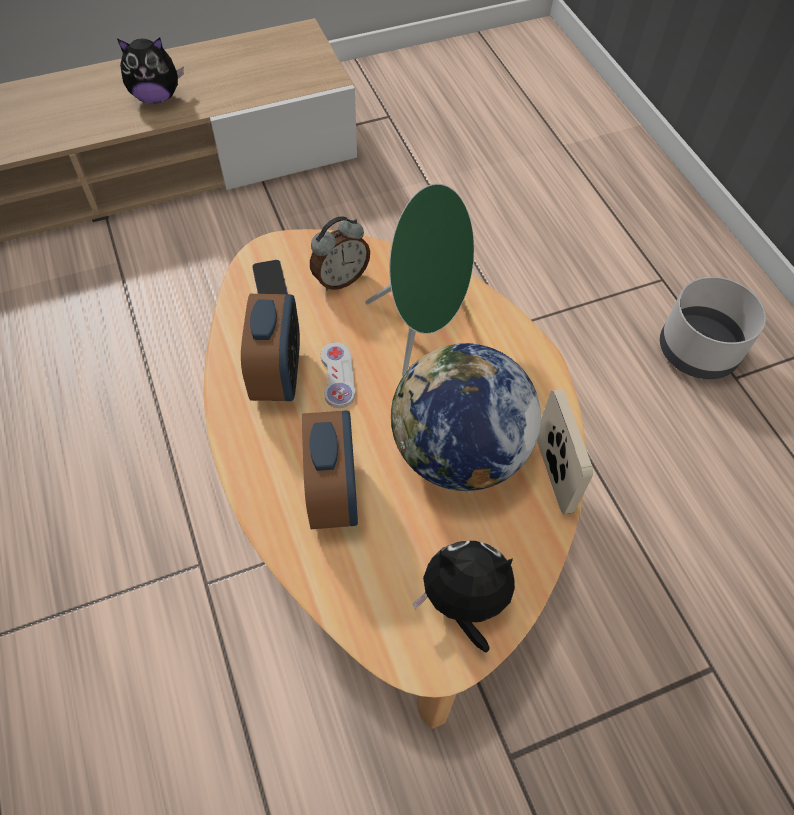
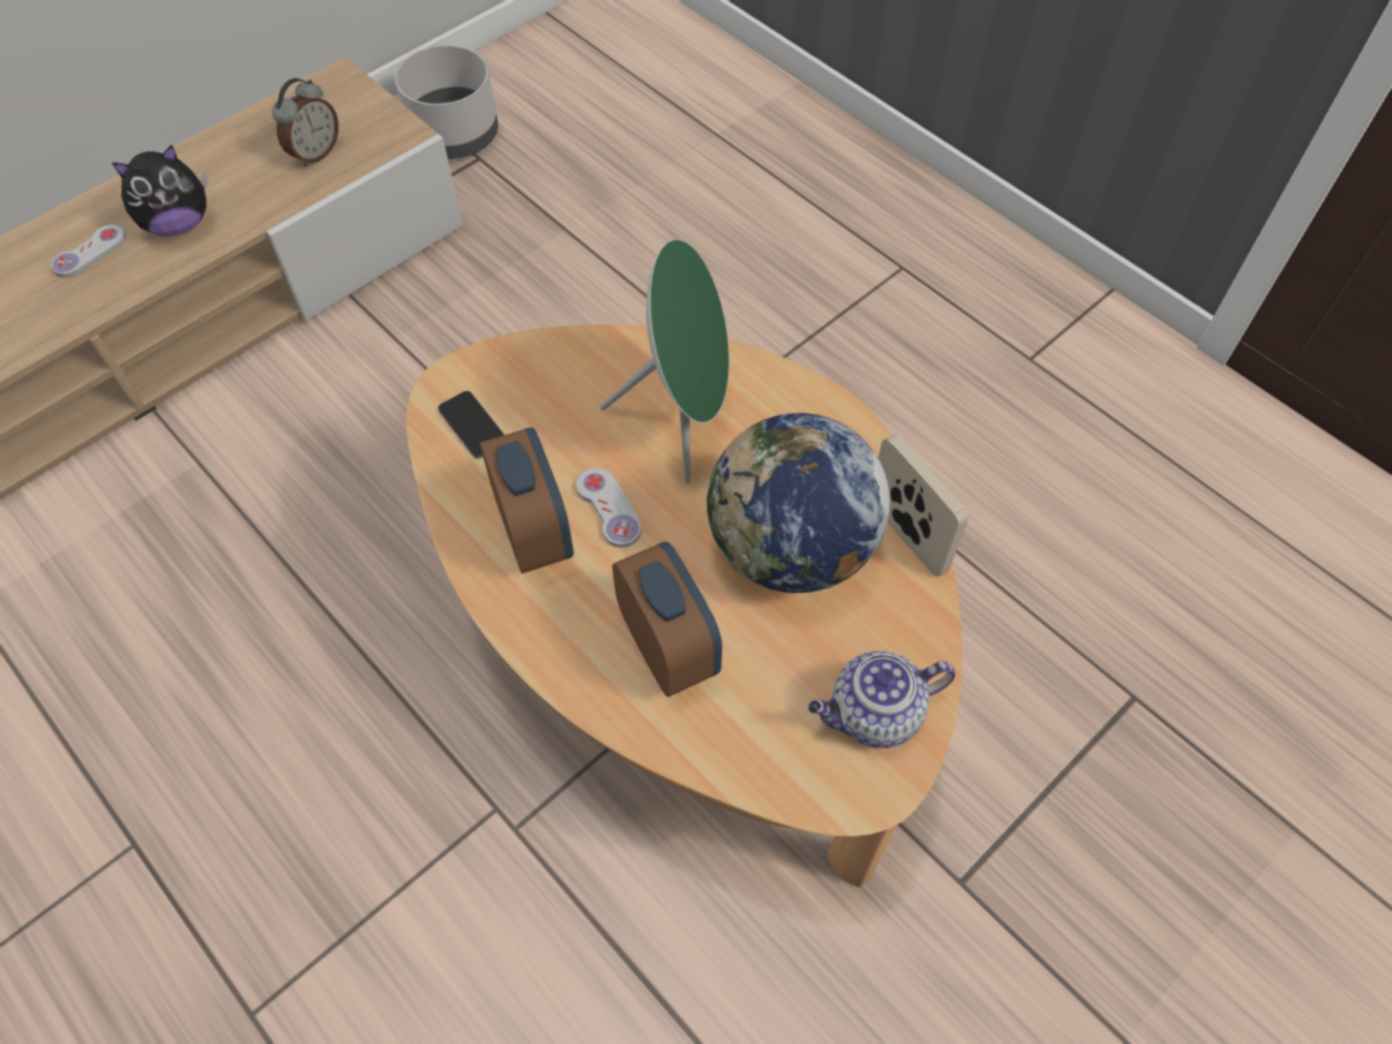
camera: 20 degrees left, 0 degrees up
(94, 100) = (90, 253): none -> white game controller
(340, 279) = (555, 389): alarm clock -> alarm clock (315, 153)
(463, 603) = (873, 715): plush toy -> teapot
(698, 350) = (976, 340): grey planter -> grey planter (455, 135)

